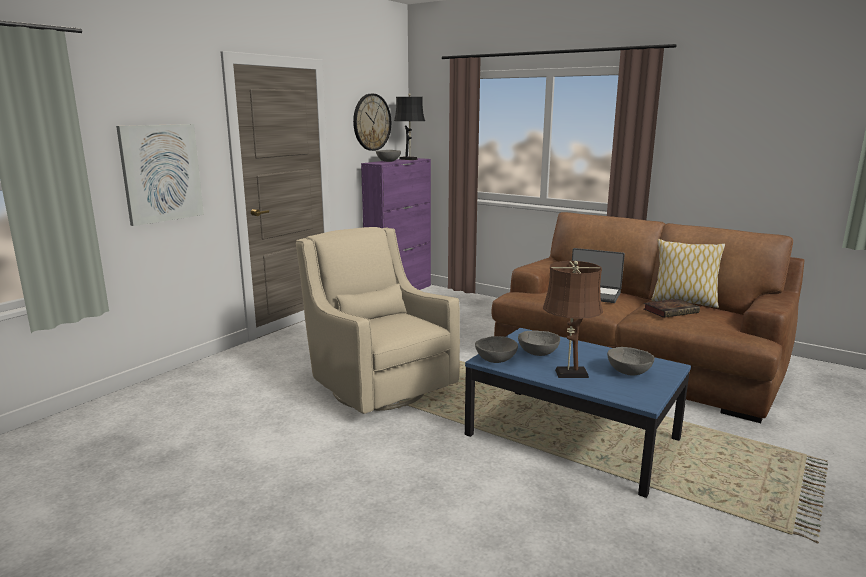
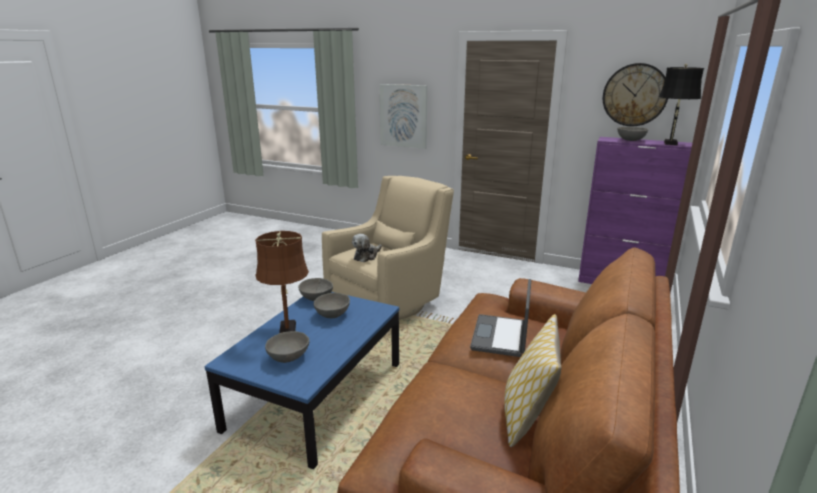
camera: 80 degrees right, 5 degrees up
(399, 327) = (366, 256): none -> plush toy
(671, 311) = (457, 391): book -> none

